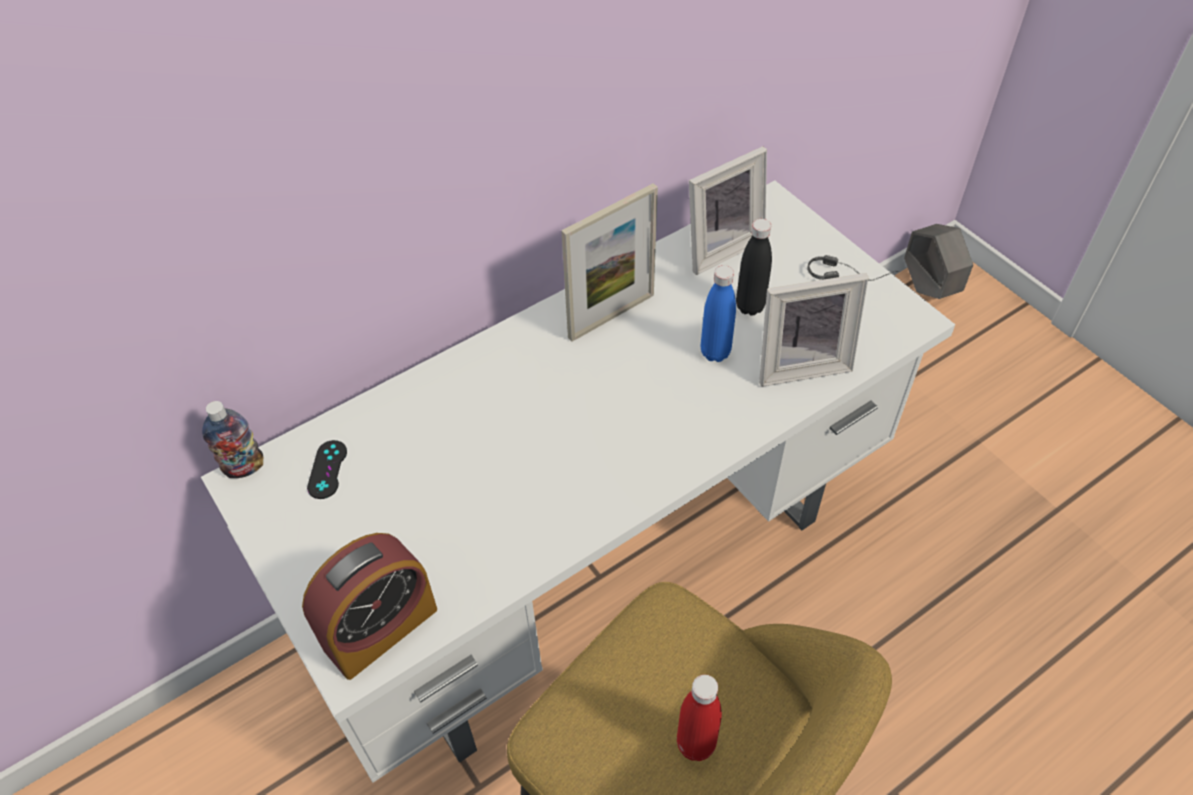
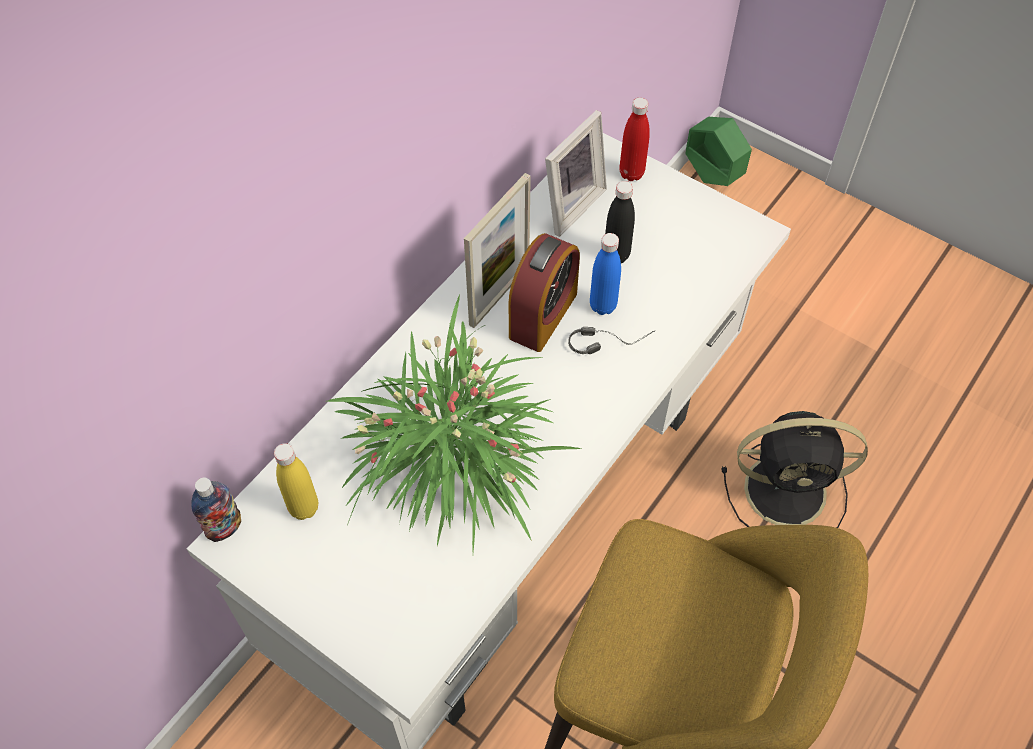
camera: 20 degrees left, 5 degrees up
(327, 469) = (304, 508): black game controller -> yellow bottle
(380, 628) = (416, 634): alarm clock -> alarm clock (543, 315)
(491, 465) = (450, 461): none -> potted plant
(696, 744) = (711, 645): red bottle -> red bottle (631, 173)
(800, 363) = (677, 297): picture frame -> none
(850, 274) = (690, 204): headphones -> headphones (609, 340)
(906, 628) = (789, 490): none -> black fan
(928, 288) = (712, 176): grey planter -> green planter

